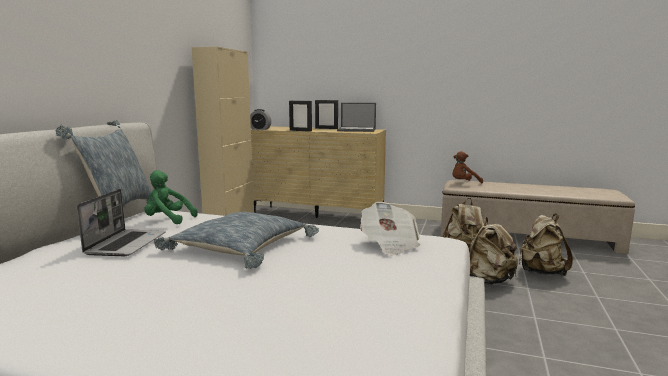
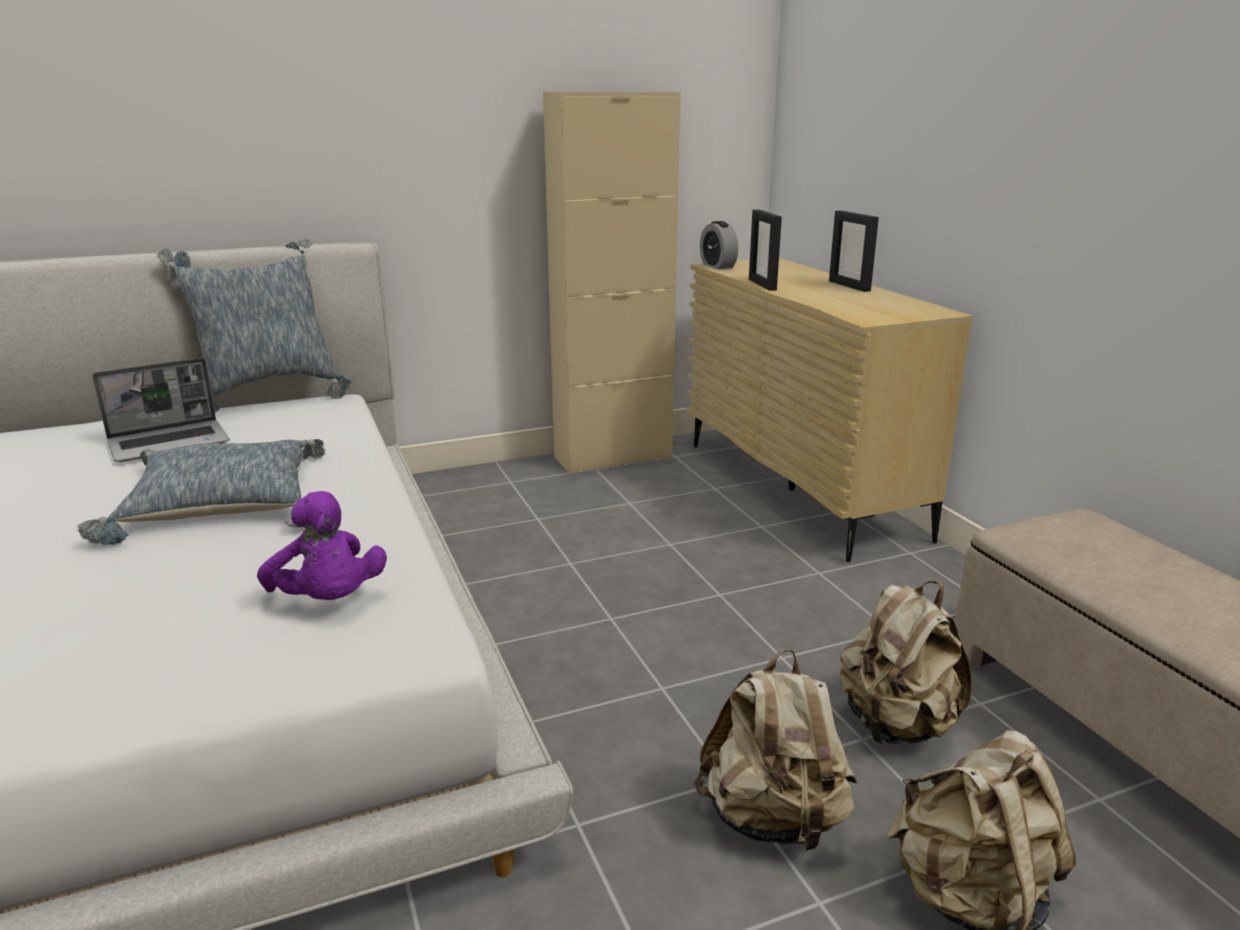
camera: 50 degrees right, 10 degrees up
(167, 220) = (296, 420): green plush toy -> none
(357, 130) = (887, 304): laptop -> none
(389, 244) = (328, 601): newspaper -> purple plush toy
(464, 183) = (1079, 535): brown plush toy -> none

